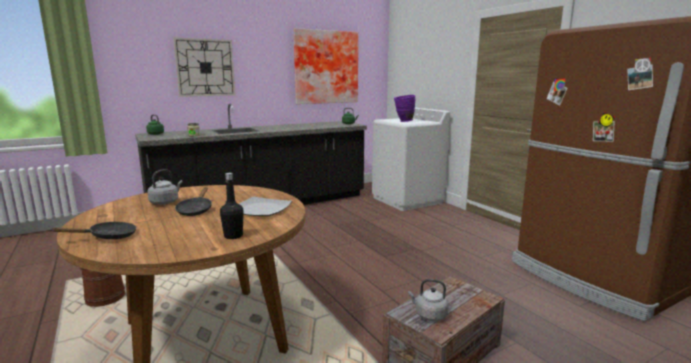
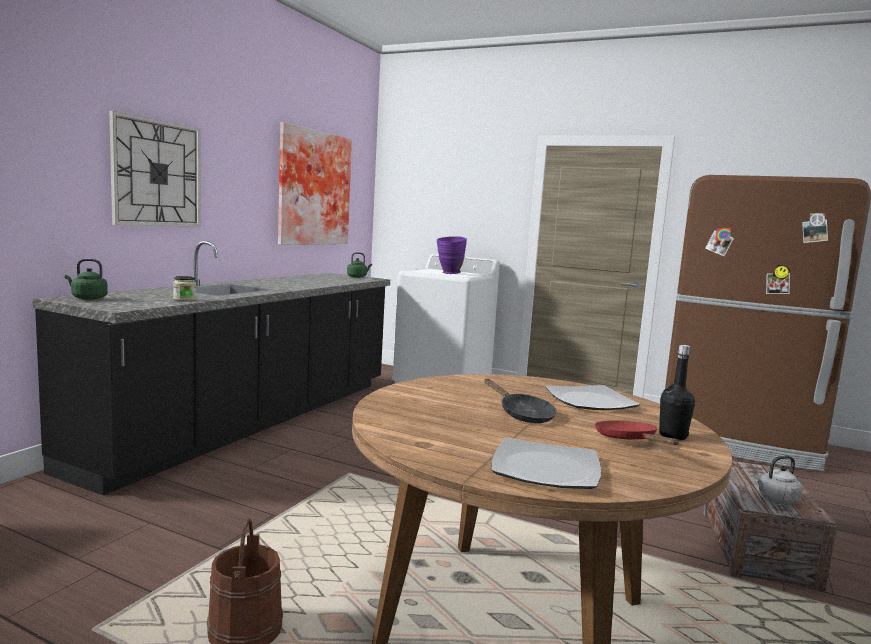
camera: 35 degrees left, 5 degrees down
(108, 237) = (546, 469): black frying pan -> plate
(165, 202) = (443, 410): grey kettle -> none
(199, 233) = (629, 440): none -> red frying pan

